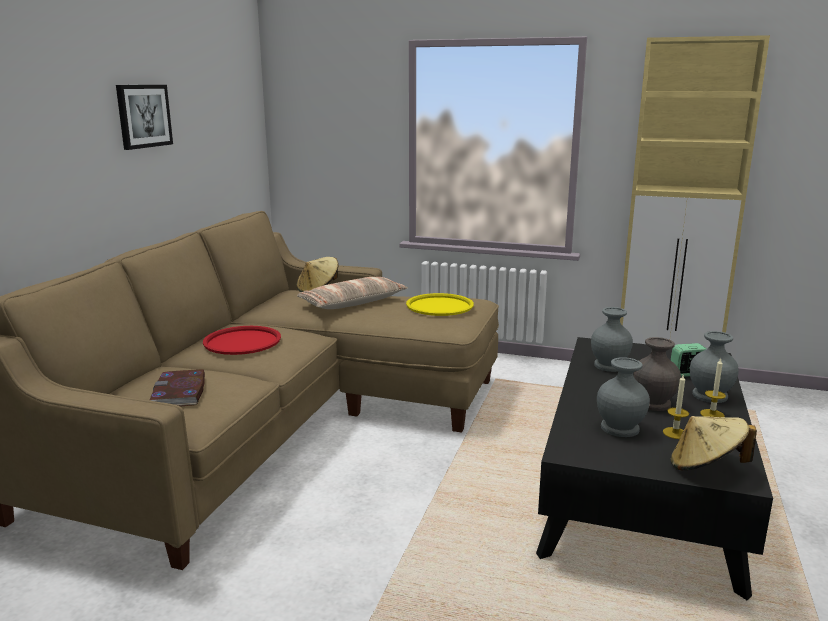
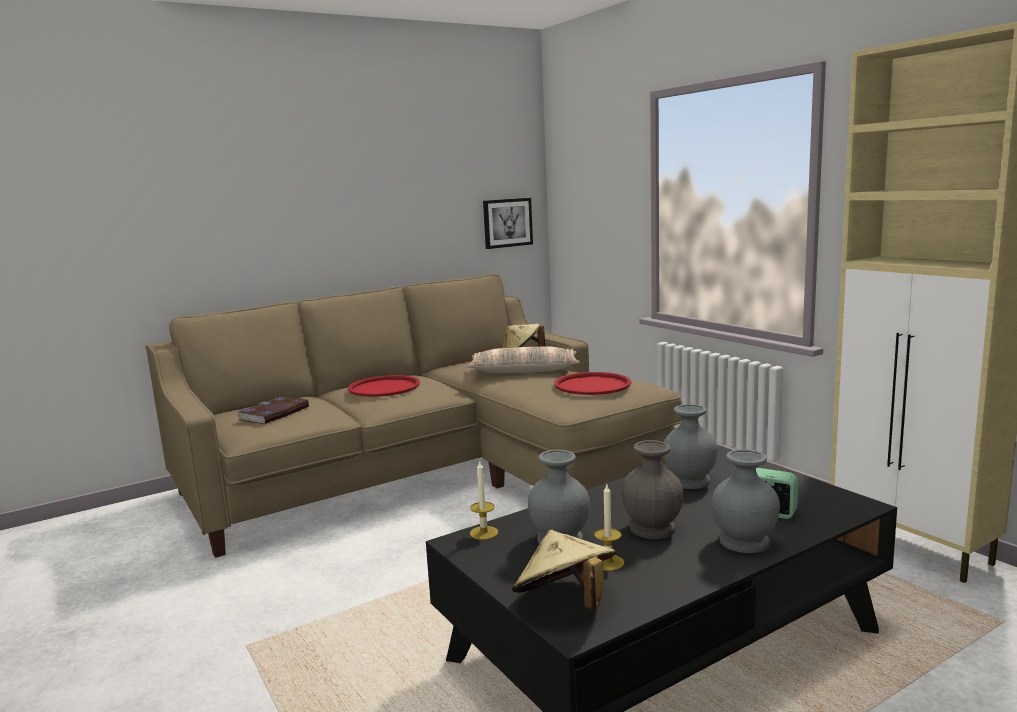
camera: 40 degrees right, 5 degrees down
(143, 116) = (373, 183): picture -> picture (507, 223)
(439, 306) = (592, 385): yellow tray -> red tray
(712, 414) = (698, 560): candle -> candle (484, 533)

